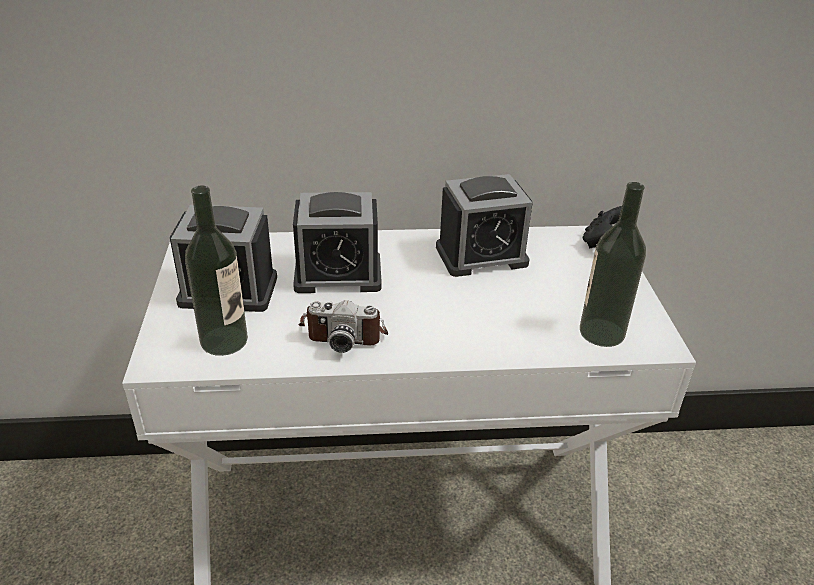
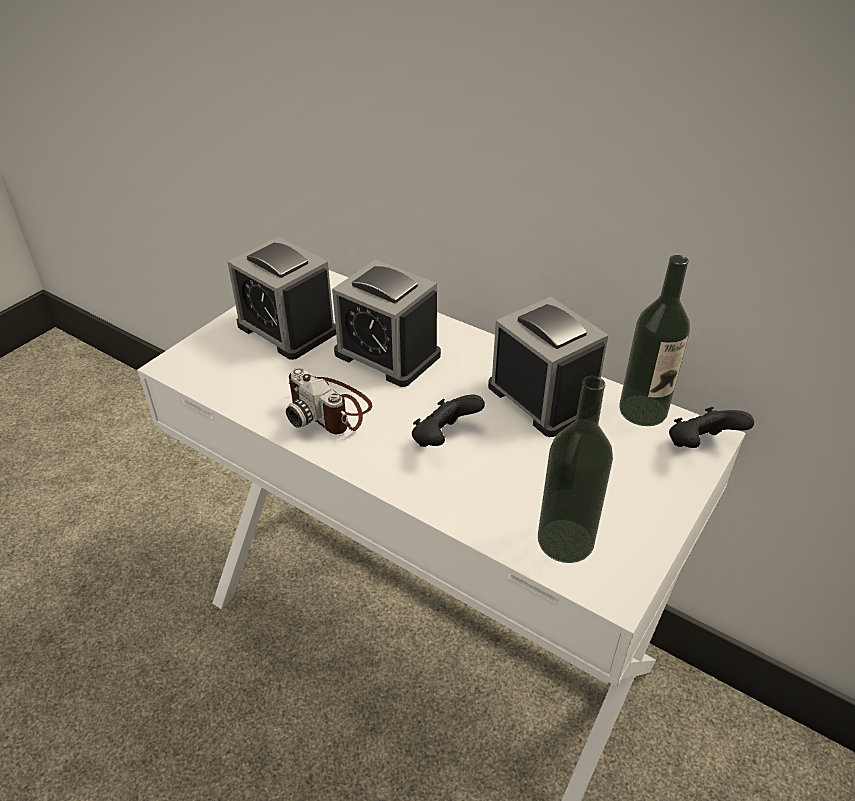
camera: 40 degrees right, 5 degrees up
(224, 340) = (235, 370): bottle -> bottle (643, 410)
(452, 311) = (444, 439): none -> black game controller
(481, 256) = (542, 398): alarm clock -> alarm clock turned 150 degrees counterclockwise

